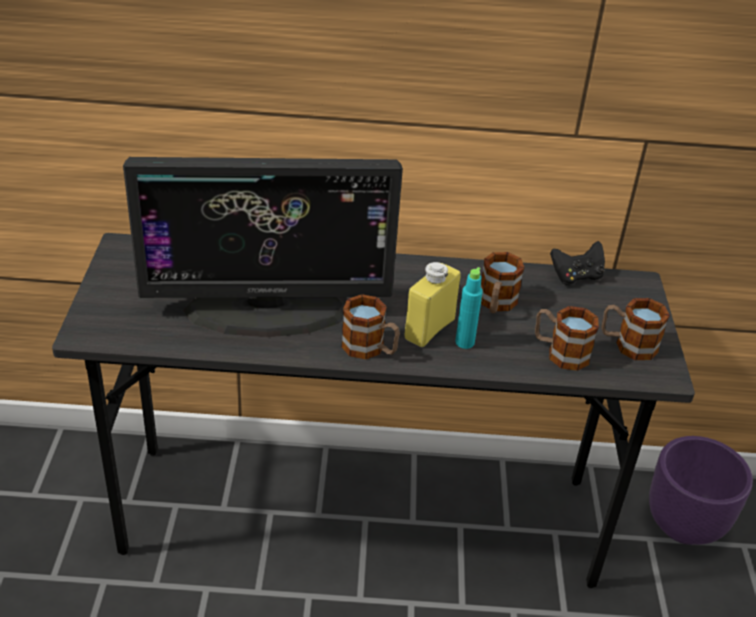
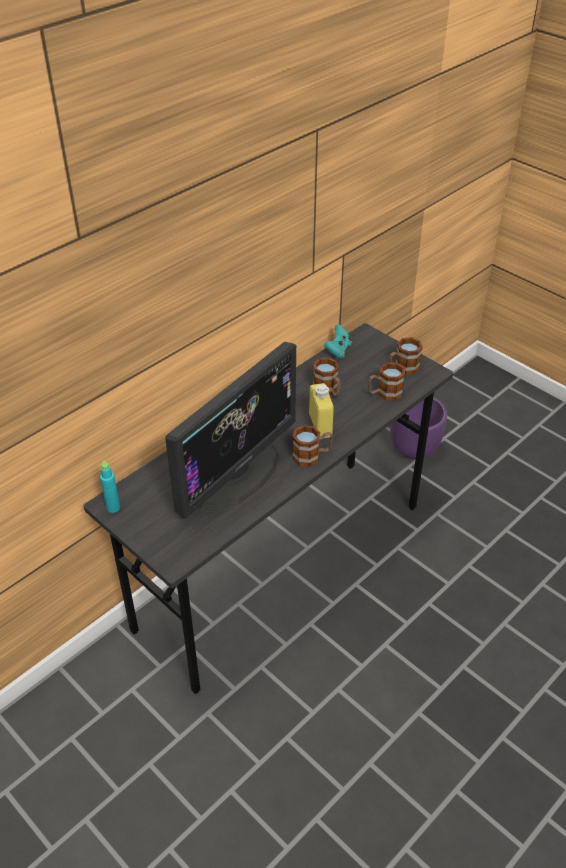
camera: 45 degrees left, 5 degrees up
(464, 342) = (343, 420): turquoise bottle -> turquoise bottle (113, 507)
(576, 276) = (338, 350): black game controller -> turquoise game controller

